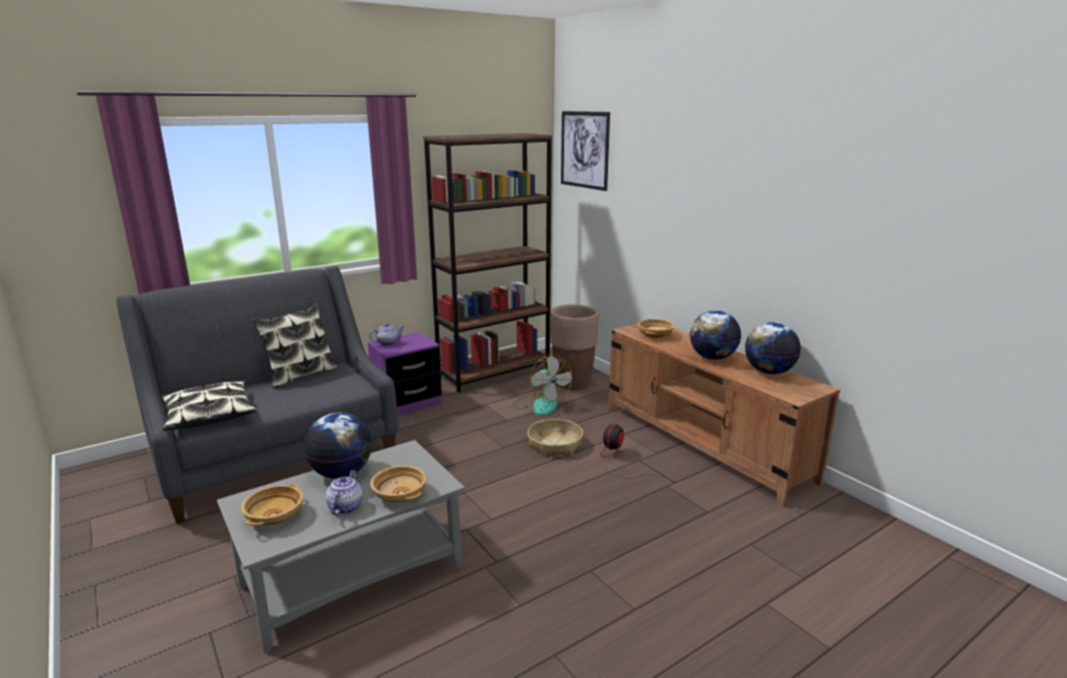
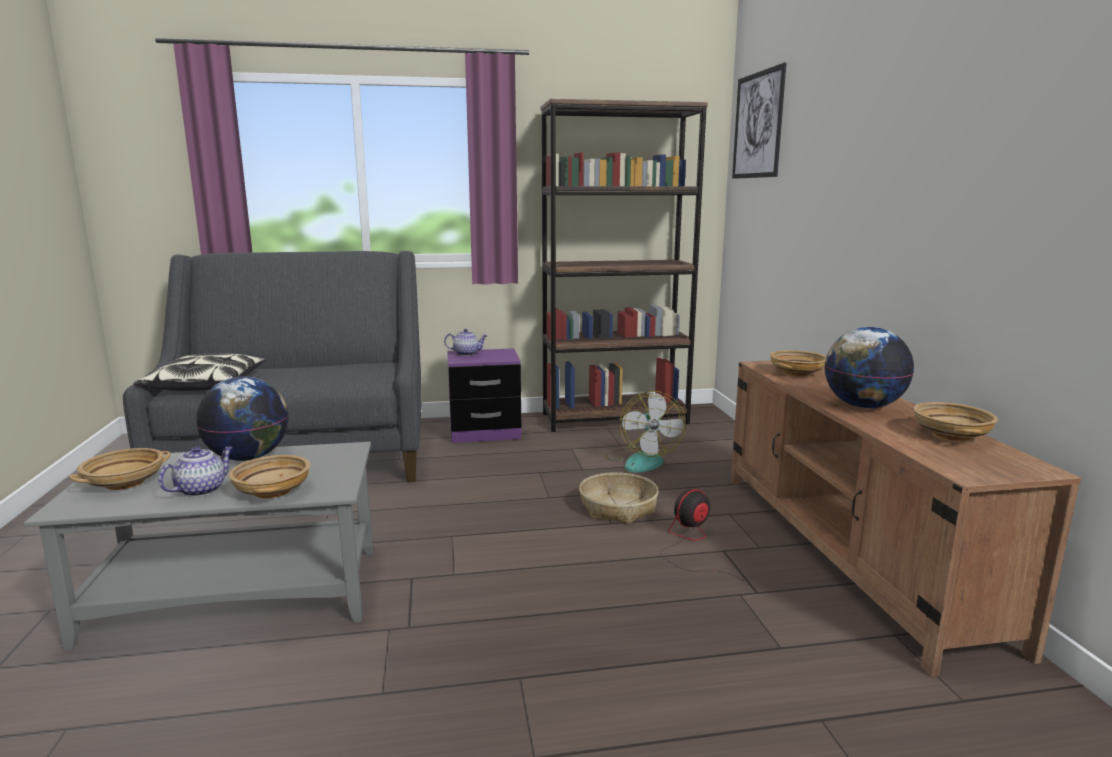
camera: 25 degrees right, 5 degrees down
(300, 375) = (335, 366): pillow -> none
(573, 383) = (706, 444): brown planter -> none
(769, 372) = (950, 435): globe -> beige bowl

